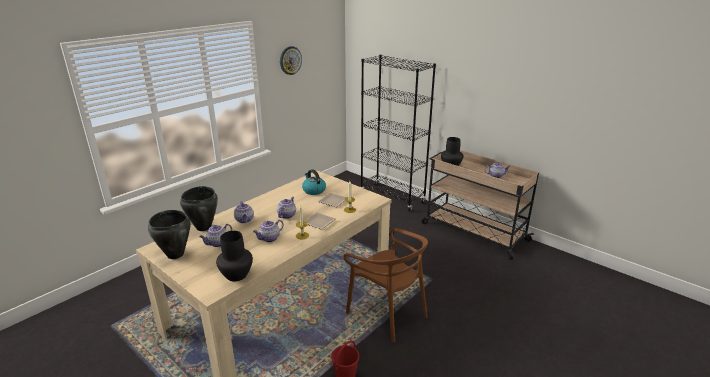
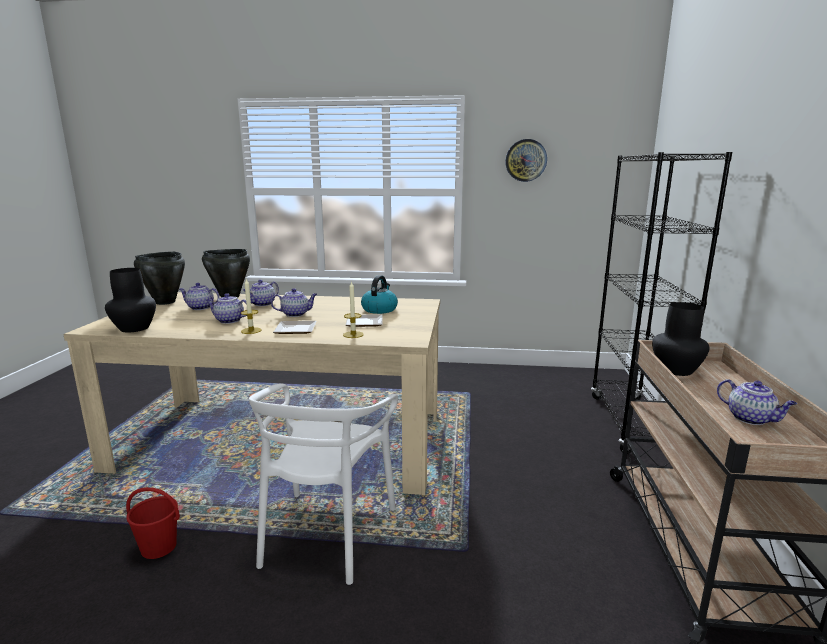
camera: 55 degrees right, 10 degrees down
(387, 313) = (326, 533): brown chair -> white chair

